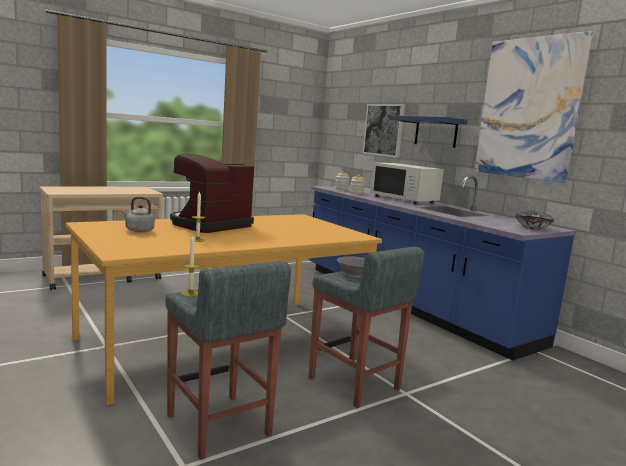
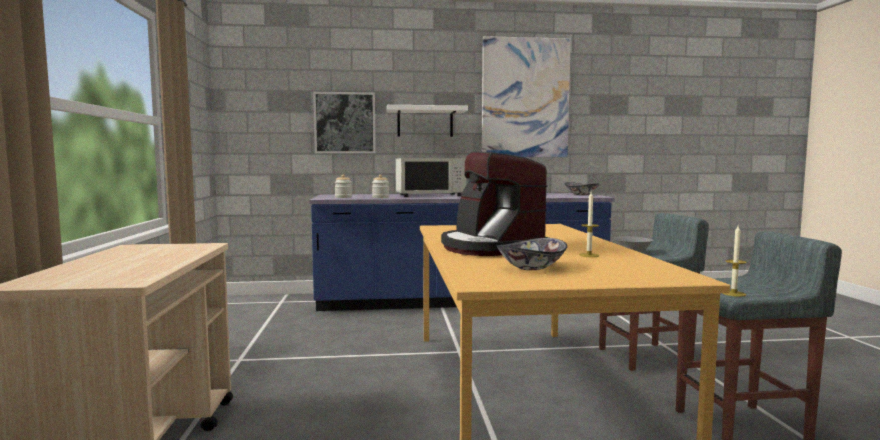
camera: 60 degrees left, 5 degrees down
(138, 230) = (532, 267): grey kettle -> bowl
(436, 132) = (425, 122): blue shelf -> white shelf

